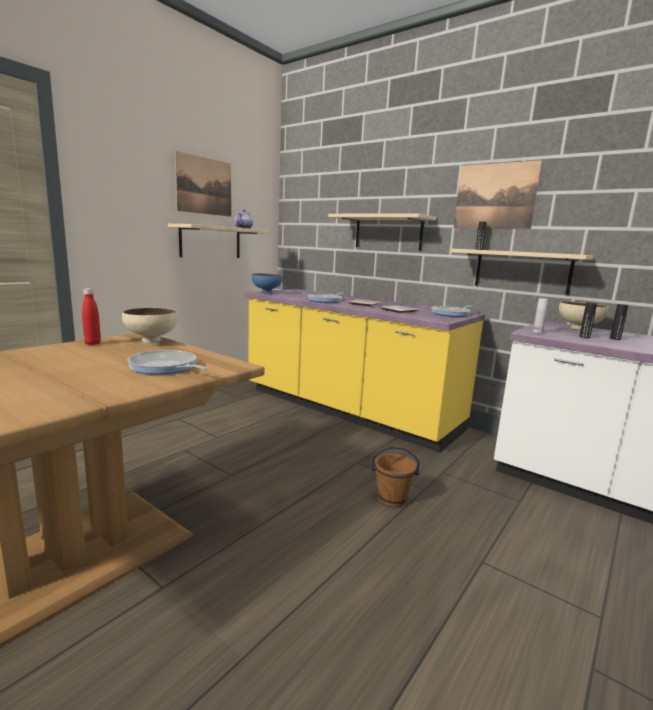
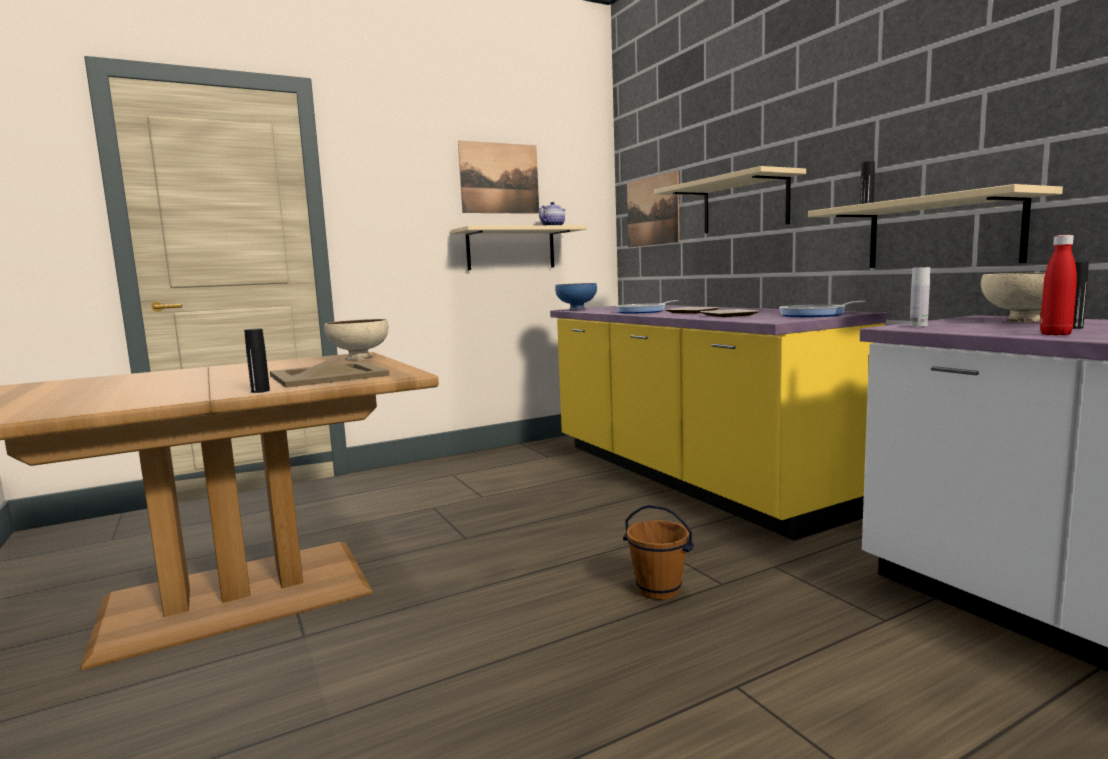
camera: 25 degrees right, 5 degrees down
(92, 343) = (299, 360): red bottle -> red bottle (1055, 334)
(165, 367) = (327, 375): frying pan -> beige tray
(494, 196) = (888, 118): picture -> picture (652, 211)
(584, 337) = (1003, 328): black bottle -> black bottle (260, 391)

